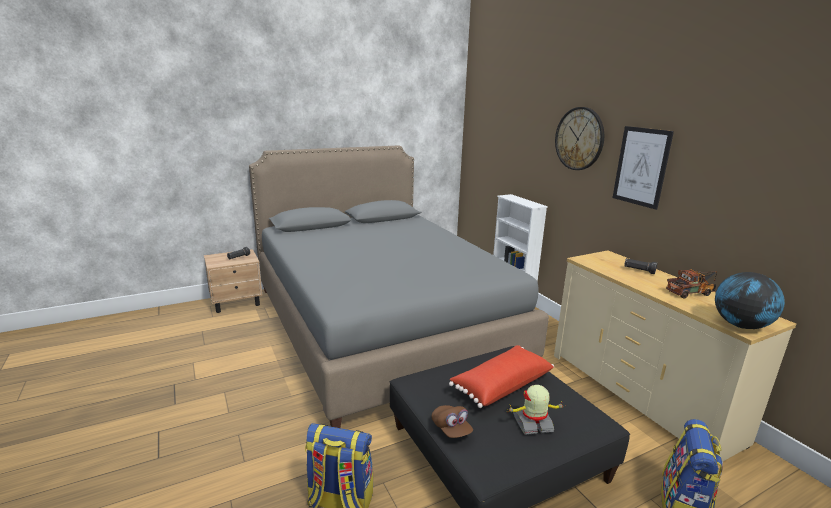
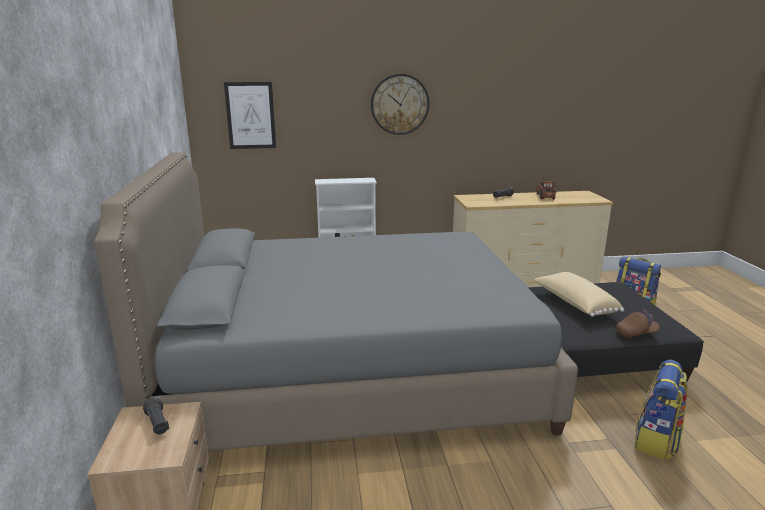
camera: 70 degrees left, 0 degrees up
(500, 385) = (574, 304): red pillow -> beige pillow
(533, 424) = (625, 304): toy robot -> none
(641, 166) = (469, 118): picture -> picture (250, 115)
(741, 326) = (594, 199): globe -> none

